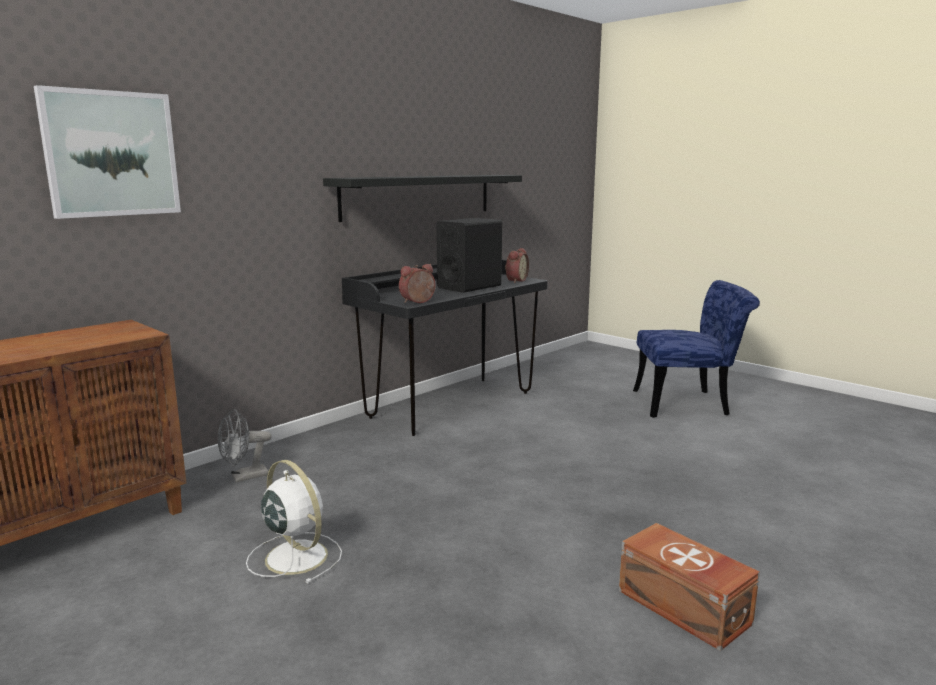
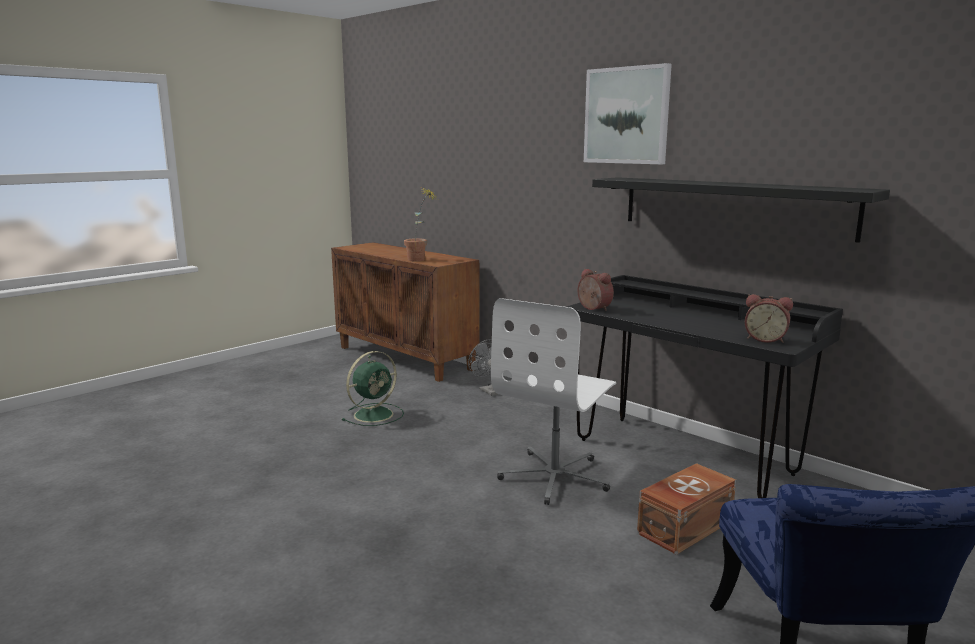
camera: 90 degrees right, 0 degrees up
(91, 342) = (420, 260): none -> potted plant
(111, 154) = (483, 153): picture -> picture (627, 115)
(295, 556) = (375, 414): white fan -> green fan
(469, 287) = (697, 322): black speaker -> none
(491, 449) = (555, 477): none -> white office chair
(684, 608) = (241, 549): brown storage box -> brown storage box (683, 527)

